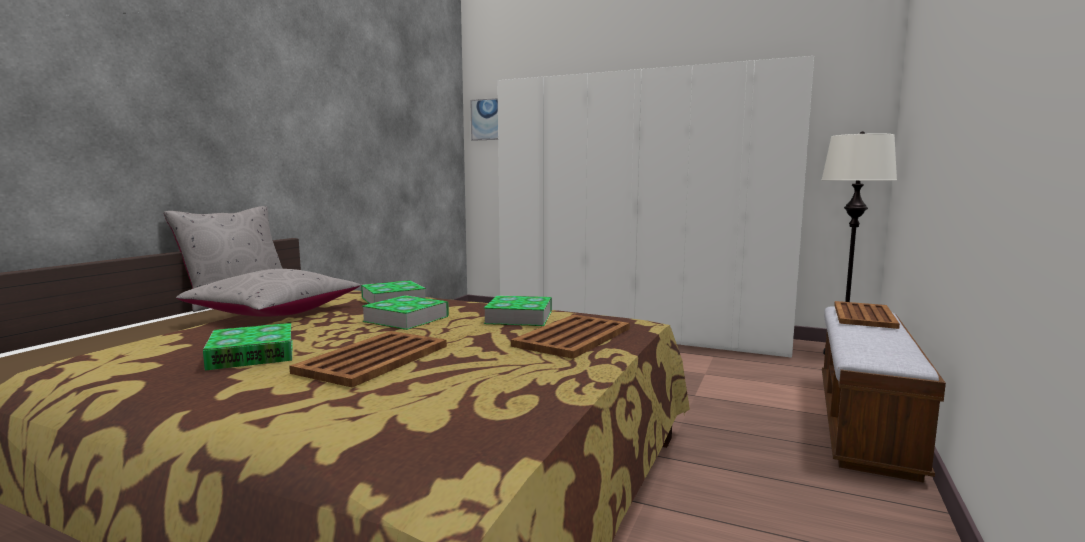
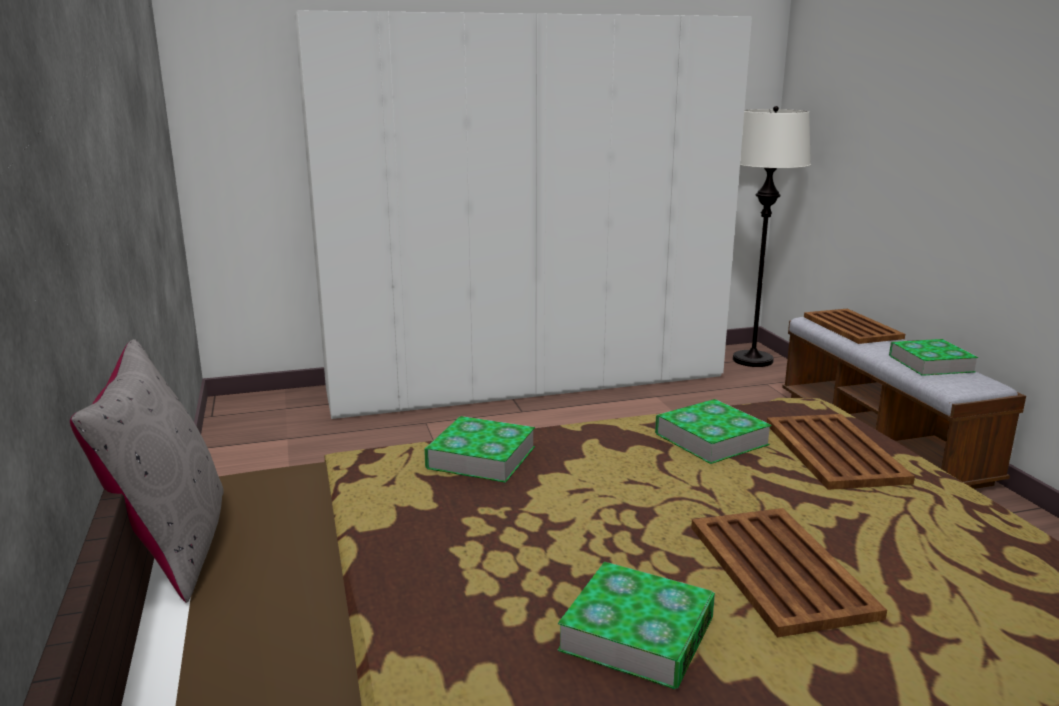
camera: 40 degrees left, 10 degrees up
(274, 312) = (399, 548): grey pillow -> none
(406, 319) = (610, 488): book -> book (931, 363)
(489, 119) = (221, 66): picture -> none

